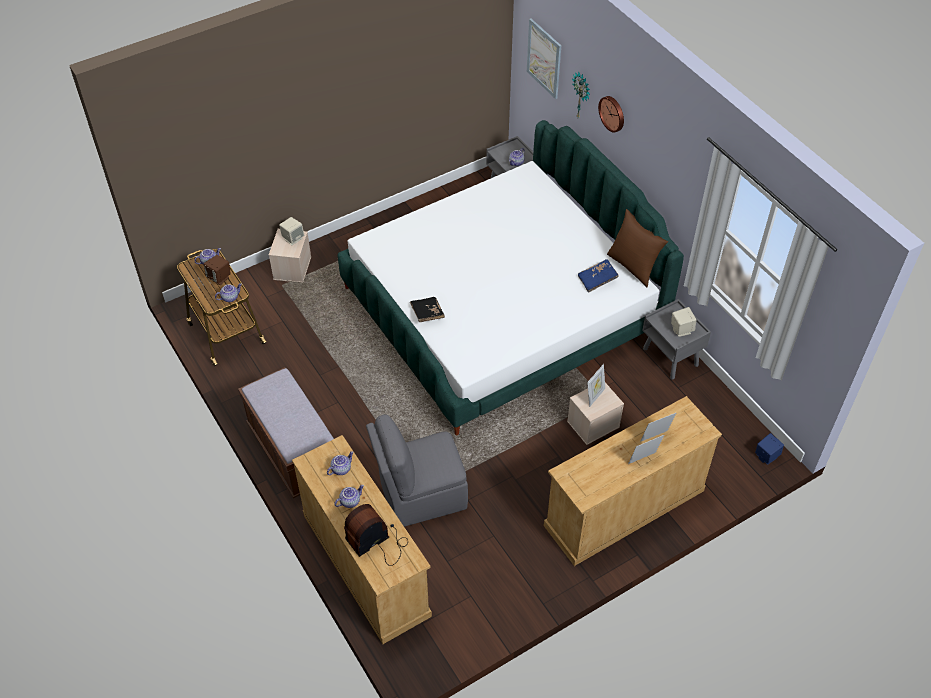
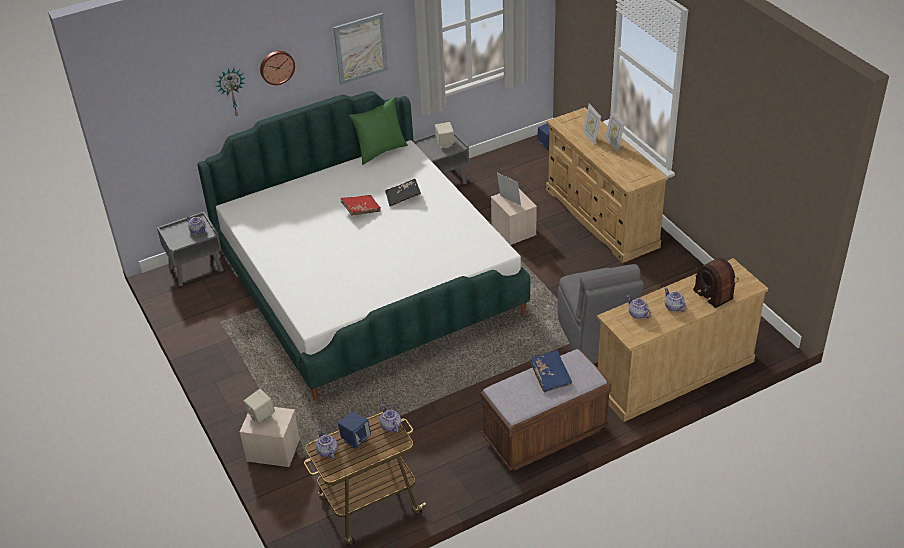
camera: 85 degrees left, 10 degrees down
(219, 278) = (355, 439): brown speaker -> blue speaker
(427, 314) = (425, 278): black book -> black book (403, 197)
(531, 260) = (361, 210): none -> red book
(544, 58) = (165, 109): picture -> picture (360, 48)
(597, 280) = (394, 172): blue book -> blue book (550, 376)
(633, 266) = (380, 151): brown pillow -> green pillow

